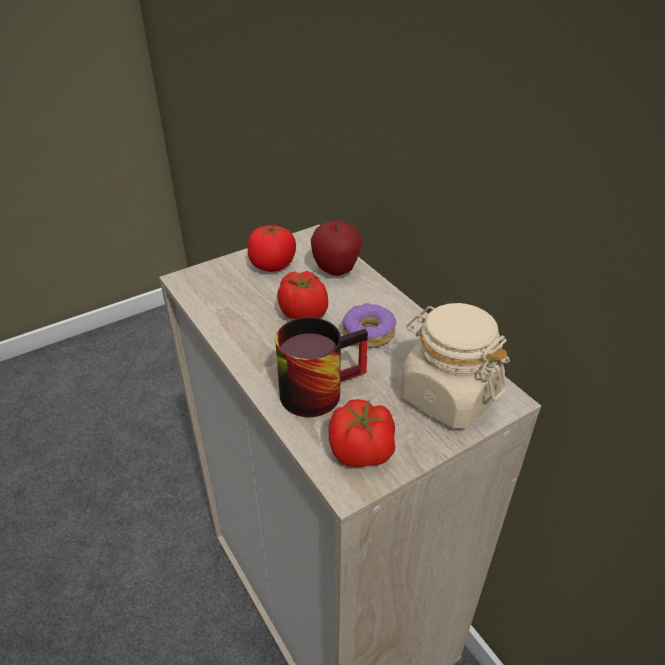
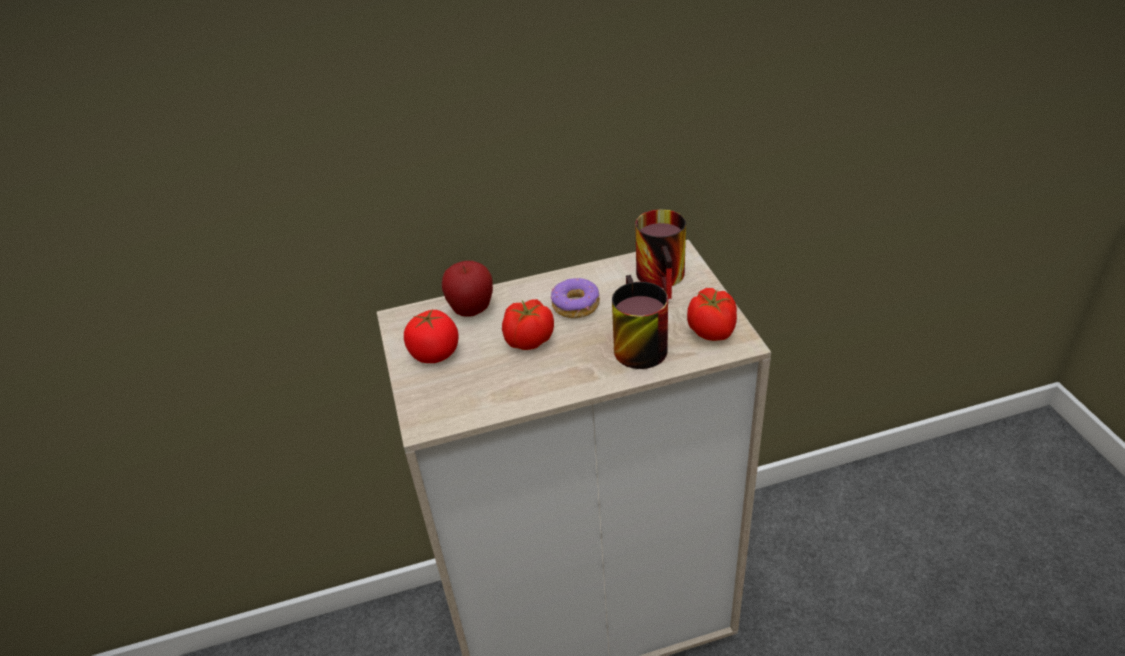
camera: 70 degrees left, 0 degrees up
(448, 396) = (666, 278): beige jar -> mug

